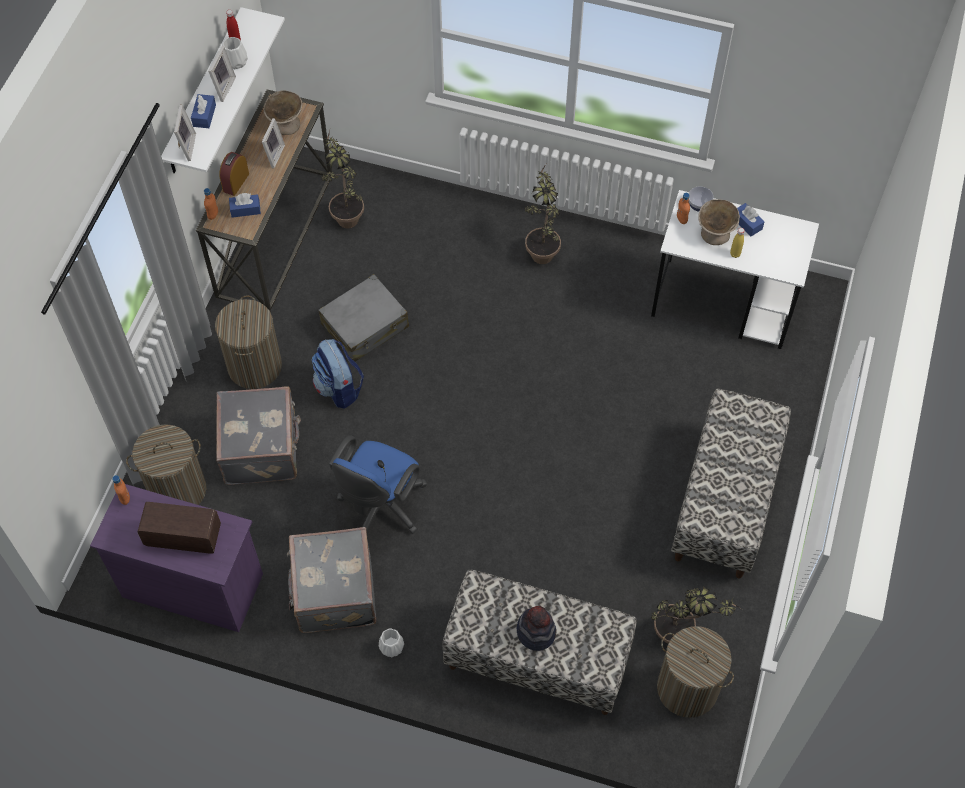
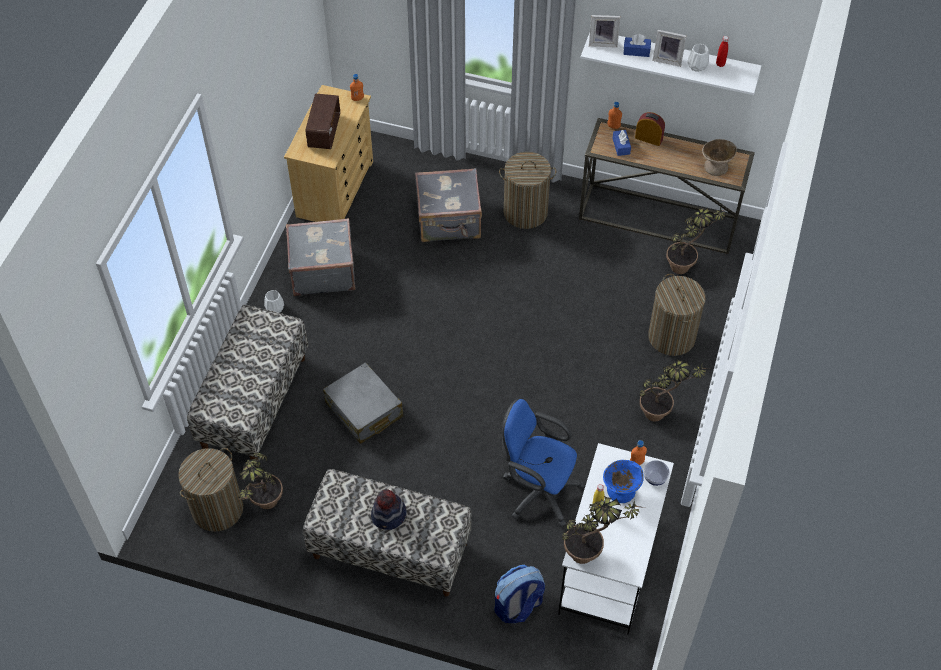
camera: 90 degrees right, 5 degrees down
(177, 490) = (414, 174): laundry basket -> laundry basket (671, 337)
(192, 585) = (335, 188): purple dresser -> beige dresser
(272, 155) = (681, 160): picture frame -> none
(339, 388) = (505, 267): backpack -> backpack (518, 606)
(365, 326) = (568, 282): grey suitcase -> grey suitcase (364, 410)
(380, 508) = (394, 297): blue office chair -> blue office chair (537, 491)
(536, 632) = (243, 363): hat -> hat (389, 516)
(715, 234) = (621, 490): beige bowl -> blue bowl
(747, 223) = (636, 520): blue tissue box -> none
(788, 261) = (591, 553): none -> potted plant

